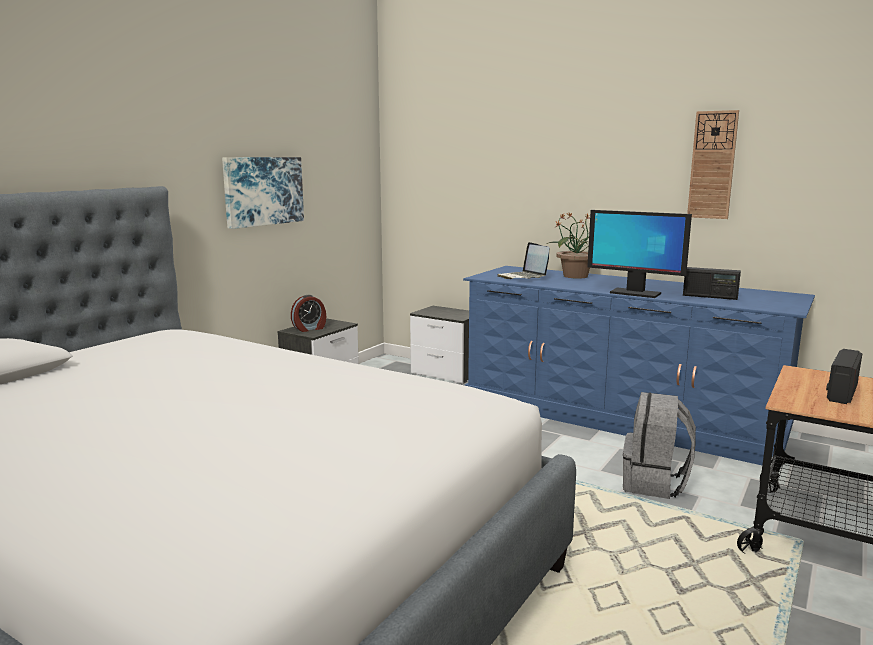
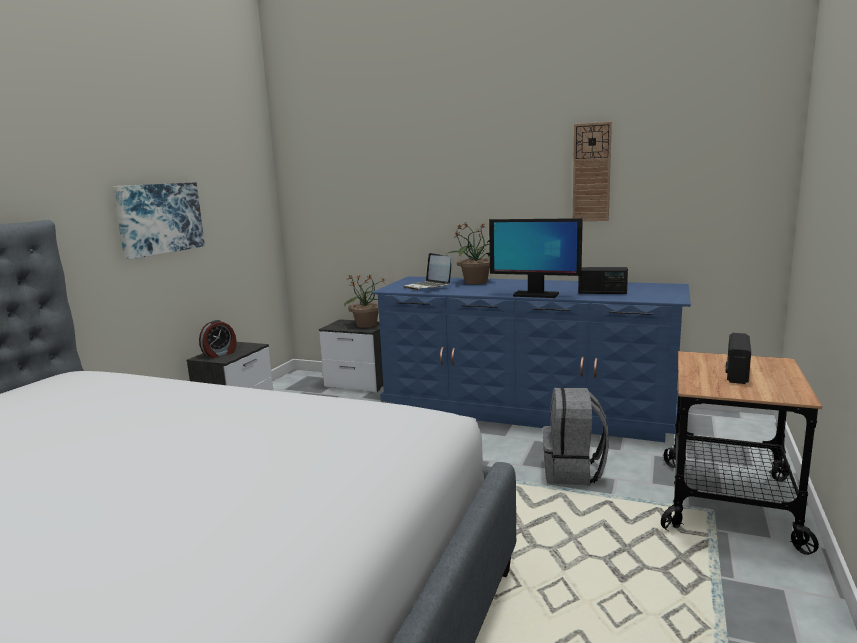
camera: 10 degrees left, 0 degrees up
(459, 313) = (367, 325): none -> potted plant

